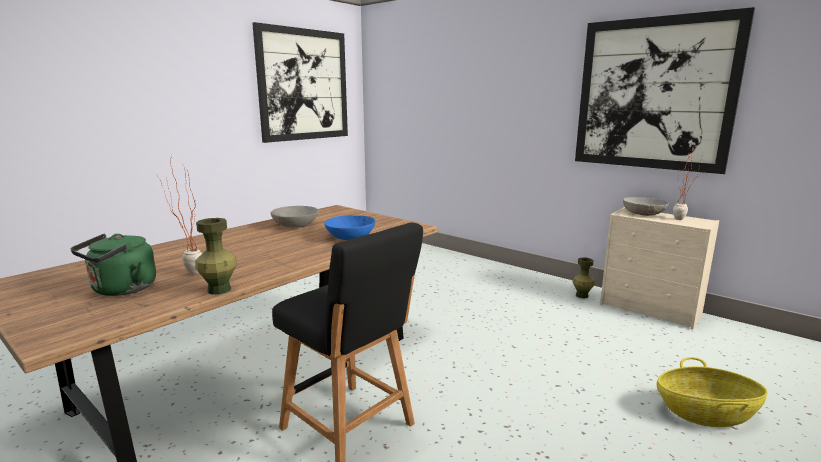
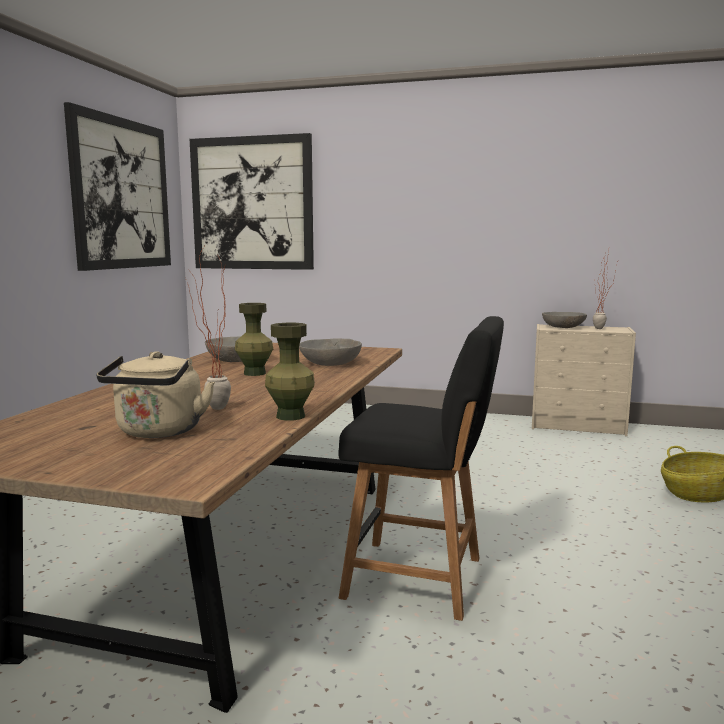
camera: 25 degrees left, 5 degrees down
(121, 290) = (158, 432): green kettle -> beige kettle
(350, 237) = (330, 363): blue bowl -> grey bowl
(582, 295) = (508, 424): green vase -> green vase (255, 373)
(653, 94) = (557, 207): picture -> picture (252, 203)

